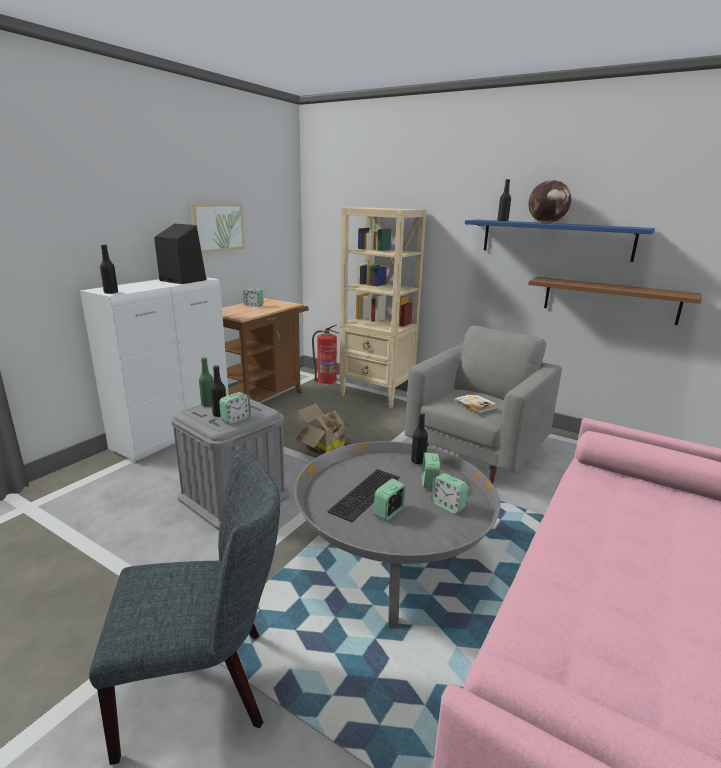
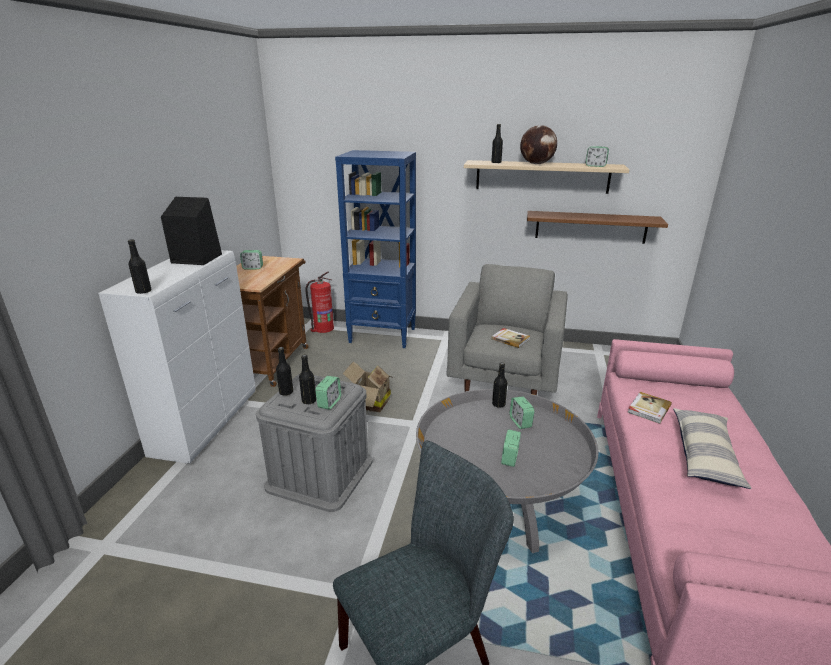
camera: 20 degrees left, 5 degrees up
(208, 404) = (286, 392): green bottle -> black bottle
(217, 227) = (206, 189): picture -> none
(366, 495) = (480, 447): keyboard -> none
(377, 394) = (383, 335): beige bookcase -> blue bookcase
(448, 505) = (548, 440): alarm clock -> alarm clock (595, 166)
(555, 239) = (542, 176): blue shelf -> beige shelf
(590, 499) = (648, 409): none -> book
(632, 565) = (705, 455): none -> pillow

